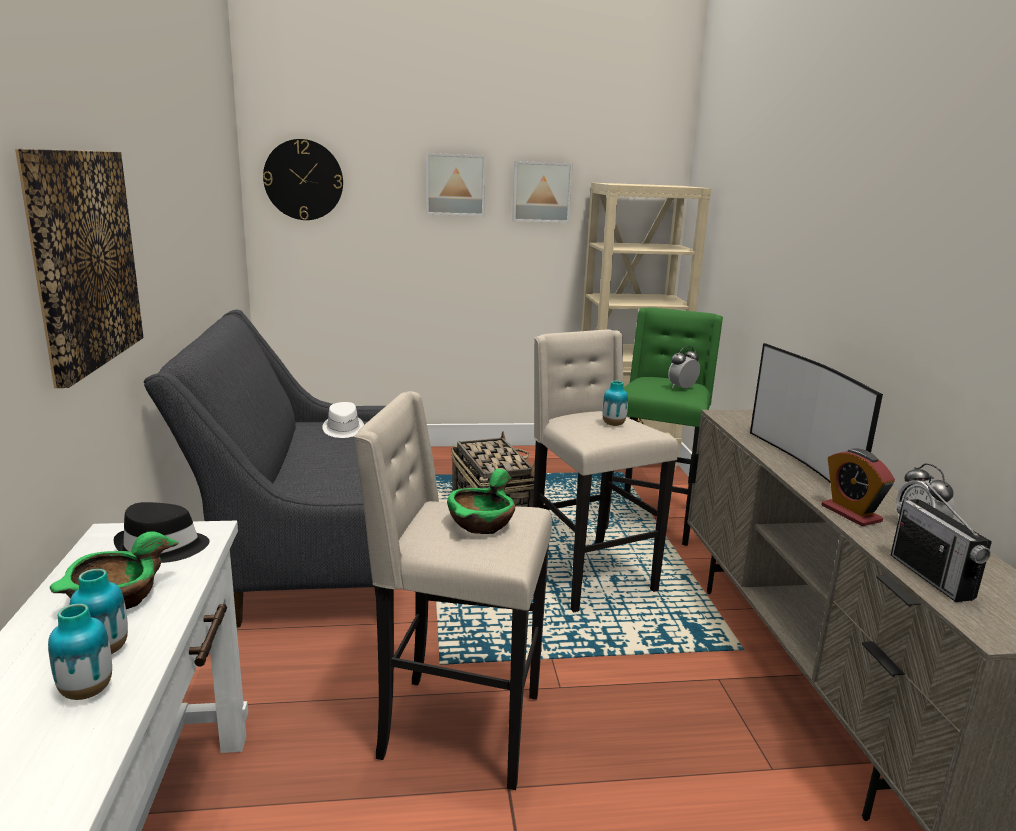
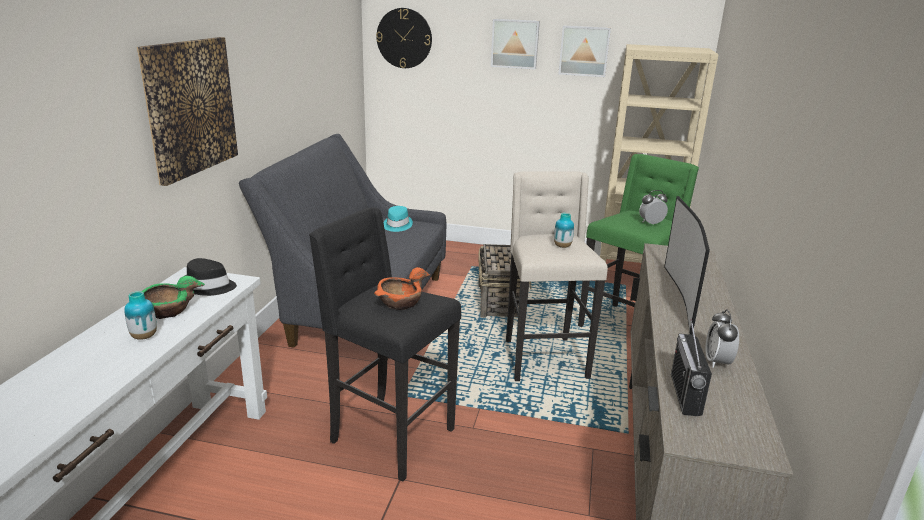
camera: 20 degrees right, 5 degrees up
(86, 691) = (123, 355): vase -> none
(343, 429) = (397, 225): white hat -> turquoise hat
(456, 728) = (389, 436): beige stool -> black stool
(481, 524) = (400, 303): green bowl -> orange bowl
(851, 513) = (676, 340): alarm clock -> none

